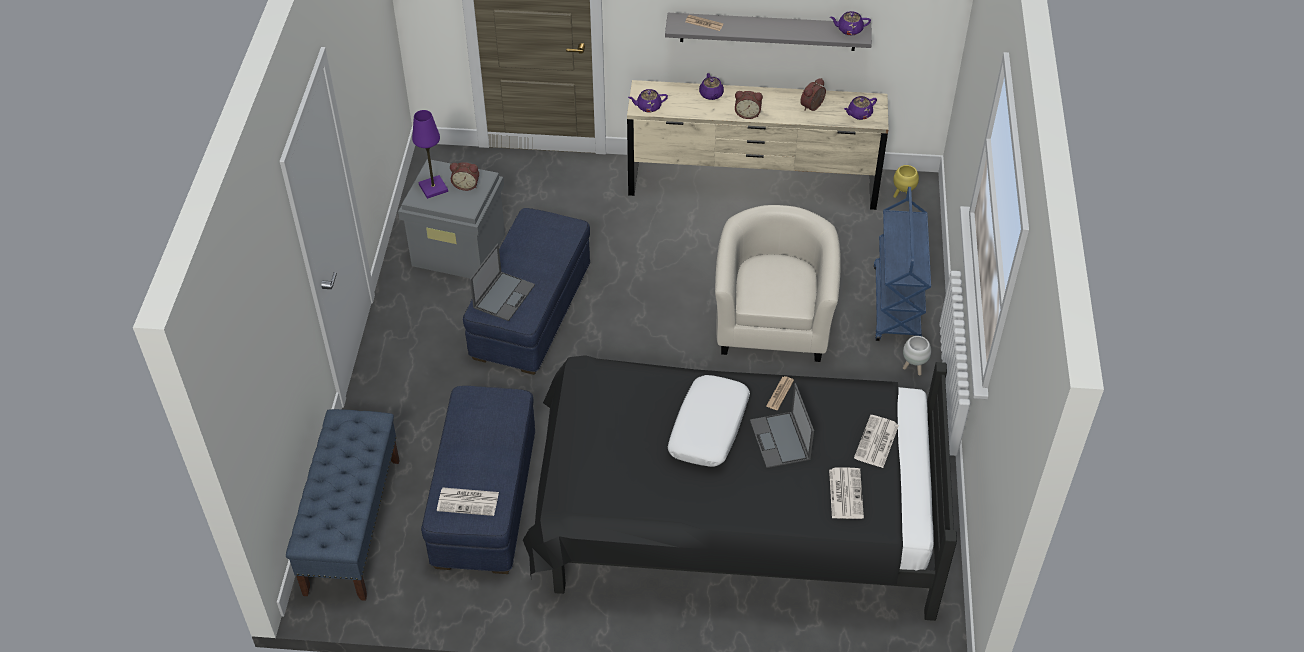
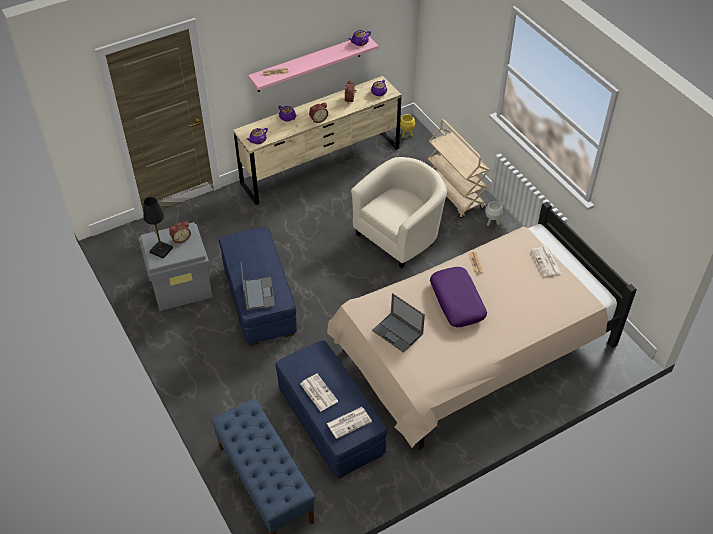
camera: 35 degrees left, 0 degrees up
(433, 188) = (161, 250): purple table lamp -> black table lamp
(709, 428) = (457, 302): white pillow -> purple pillow
(732, 516) = (472, 351): black bed -> beige bed
(768, 31) = (309, 63): grey shelf -> pink shelf
(773, 322) = (400, 235): beige armchair -> beige armchair turned 75 degrees clockwise
(780, 440) = (499, 288): laptop -> laptop (398, 332)
(845, 493) = (556, 297): newspaper -> newspaper (318, 392)
(897, 305) = (455, 194): blue cart -> beige cart

